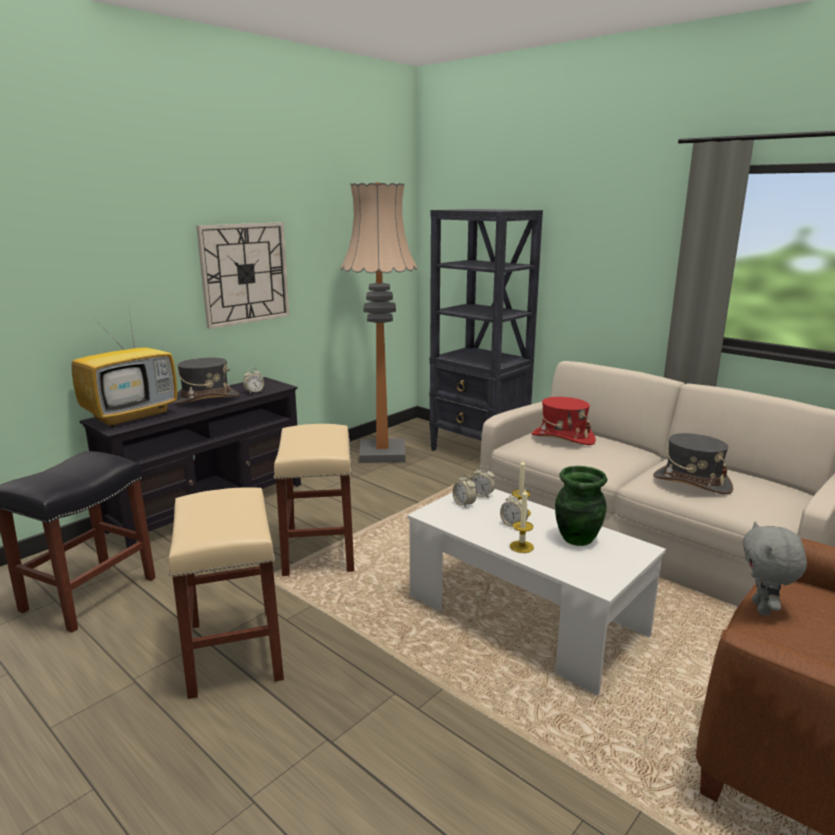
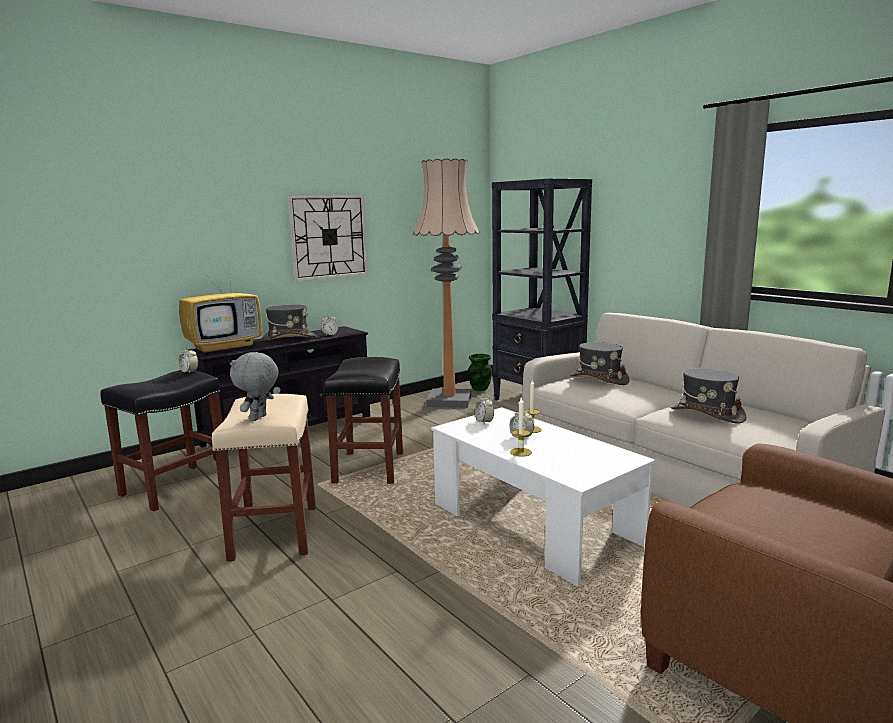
camera: 10 degrees right, 5 degrees down
(318, 550) = (369, 467): beige stool -> black stool
(482, 495) = (503, 417): alarm clock -> alarm clock (189, 372)
(562, 438) = (599, 379): red hat -> grey hat
(576, 539) = (574, 449): green vase -> green vase (479, 389)
(763, 609) = (718, 500): grey plush toy -> grey plush toy (259, 418)

